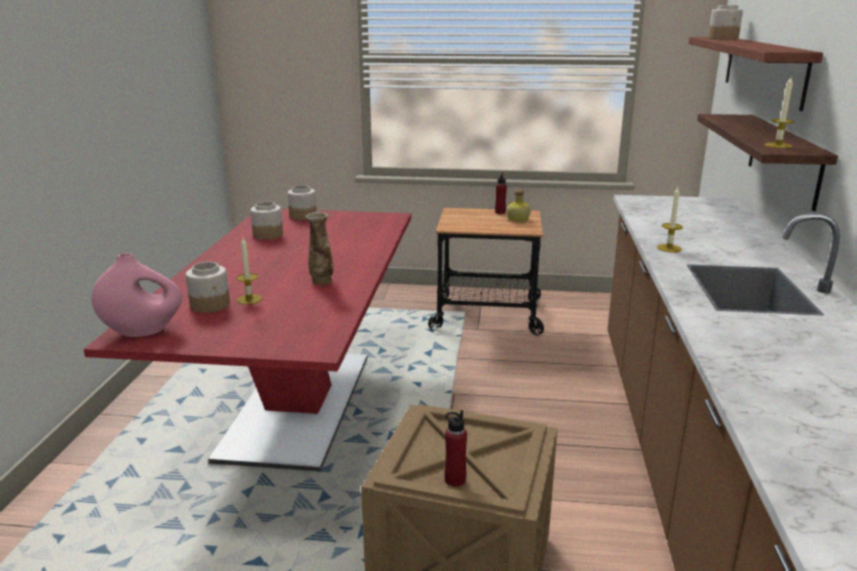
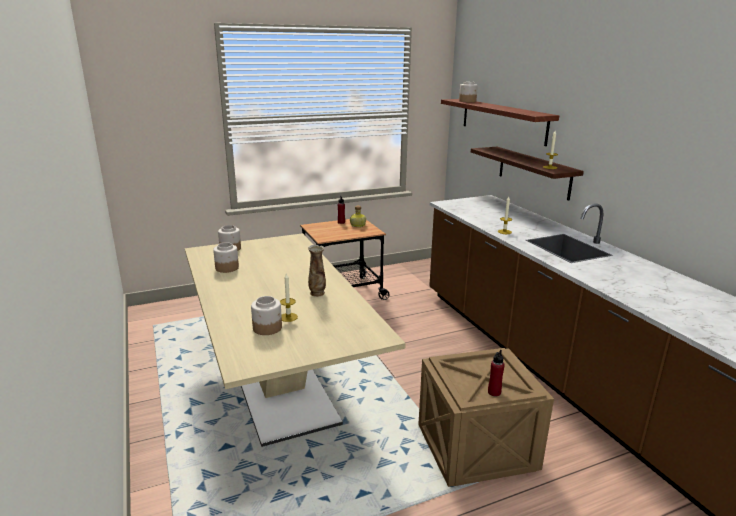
camera: 30 degrees left, 0 degrees up
(143, 331) = (249, 358): pink vase -> none
(298, 405) = (281, 387): red dining table -> beige dining table

